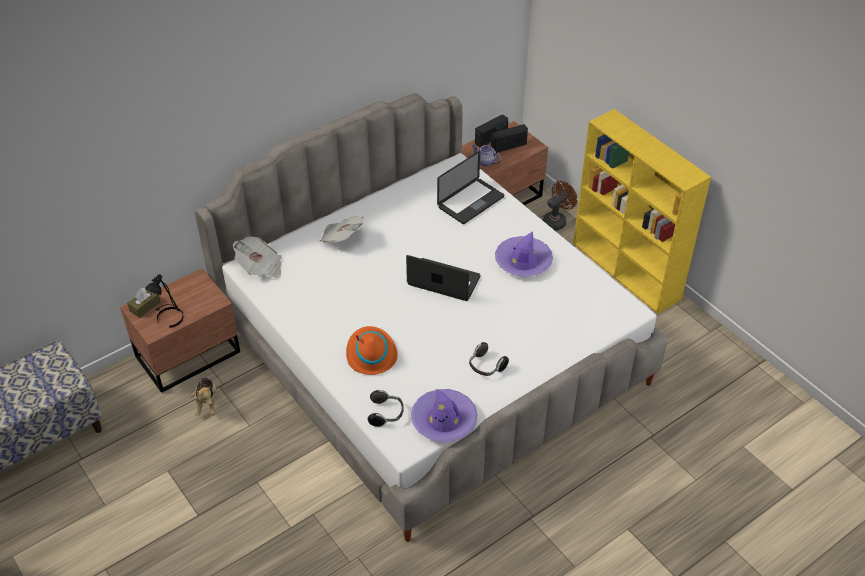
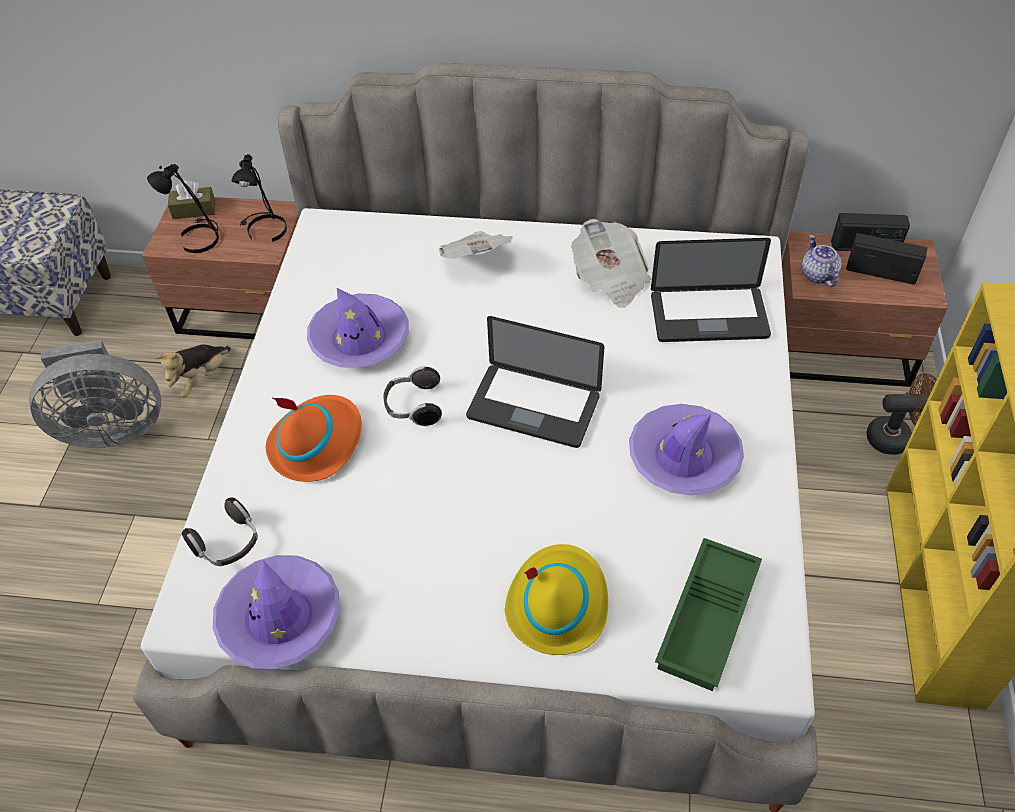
camera: 45 degrees right, 5 degrees up
(188, 457) = (111, 428): none -> grey fan
(200, 292) = (264, 230): none -> black table lamp
(260, 267) = (337, 237): newspaper -> newspaper (610, 279)
(333, 303) = (360, 339): none -> purple hat
(444, 281) = (533, 407): laptop -> laptop turned 135 degrees clockwise
(486, 367) = (435, 583): headphones -> headphones (413, 406)
(538, 342) = (557, 604): none -> yellow hat
(594, 310) = (709, 620): none -> green tray

